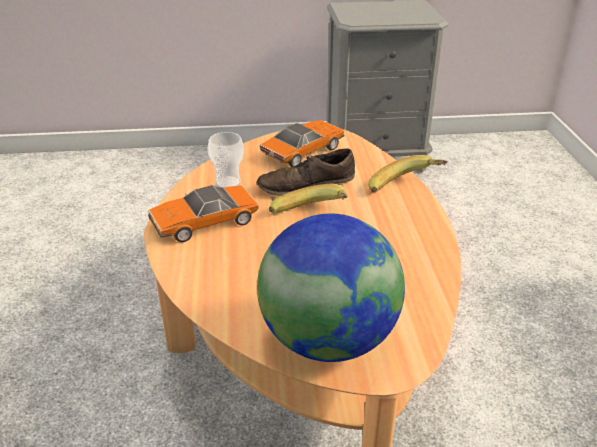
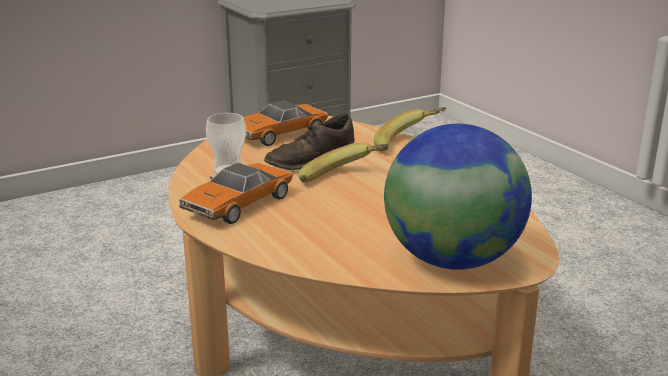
camera: 25 degrees left, 10 degrees down
(303, 151) = (279, 134): toy car -> toy car turned 150 degrees counterclockwise

